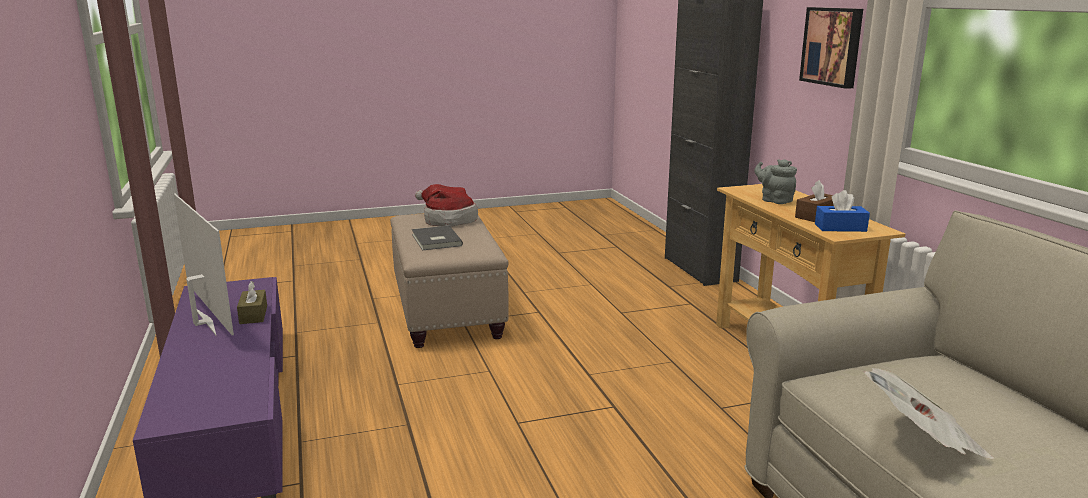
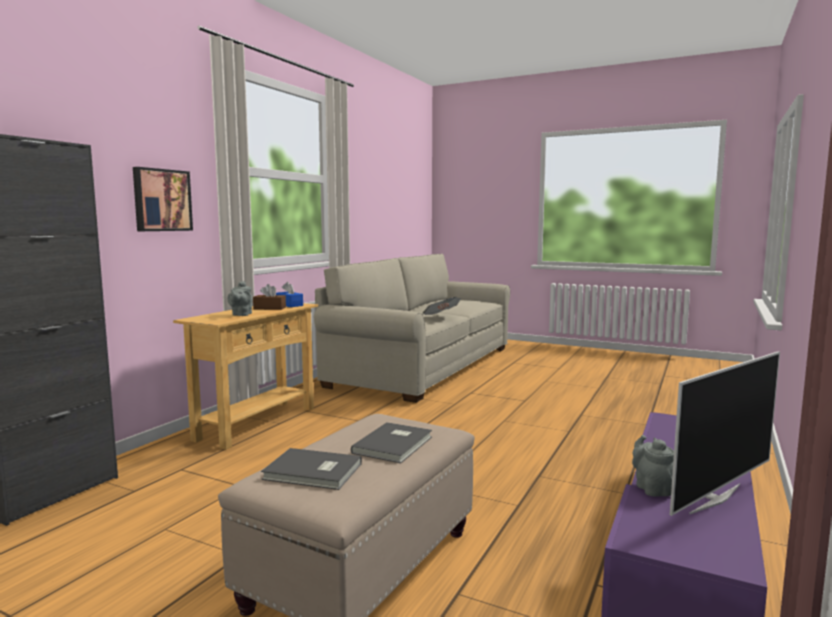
camera: 135 degrees left, 10 degrees down
(203, 322) = (714, 498): television -> television turned 135 degrees counterclockwise
(253, 315) = (652, 488): brown tissue box -> grey teapot
(447, 220) = (313, 472): hat -> grey book

